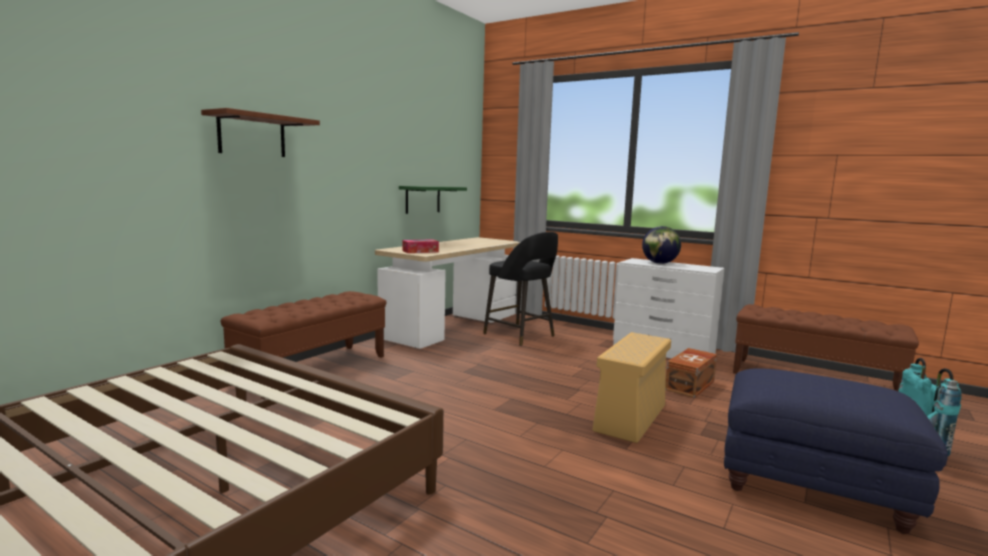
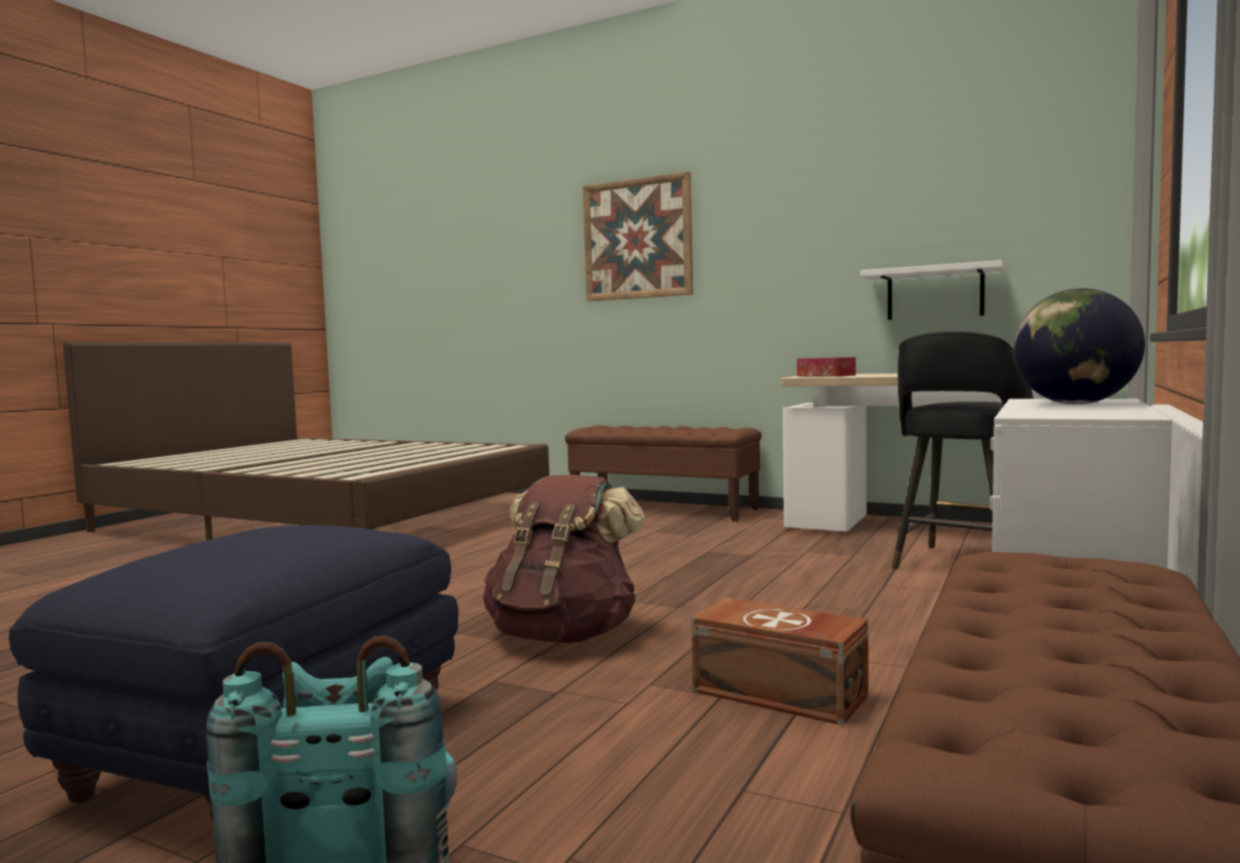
camera: 85 degrees right, 5 degrees down
(252, 135) = (637, 239): brown shelf -> picture
(422, 199) = (935, 293): green shelf -> white shelf
(630, 417) = (564, 636): beige storage box -> brown backpack

